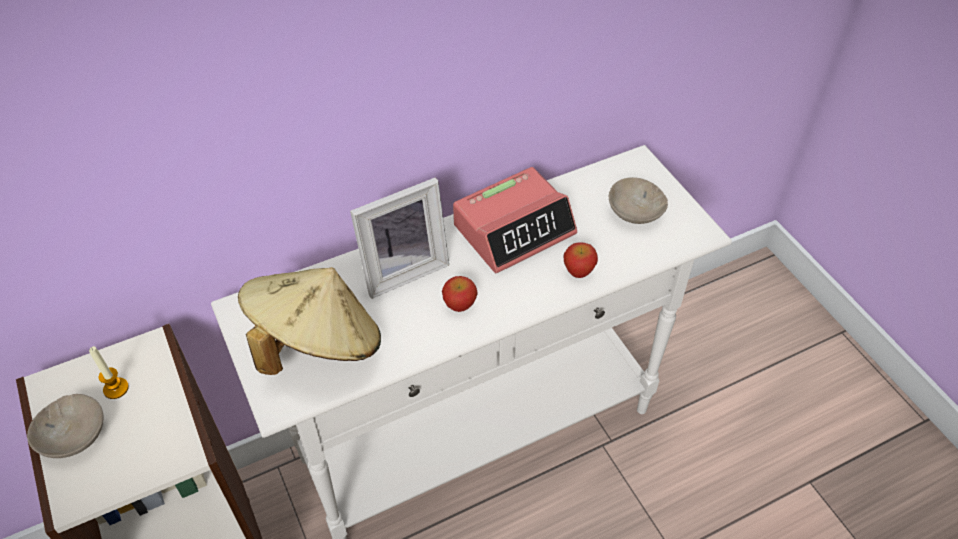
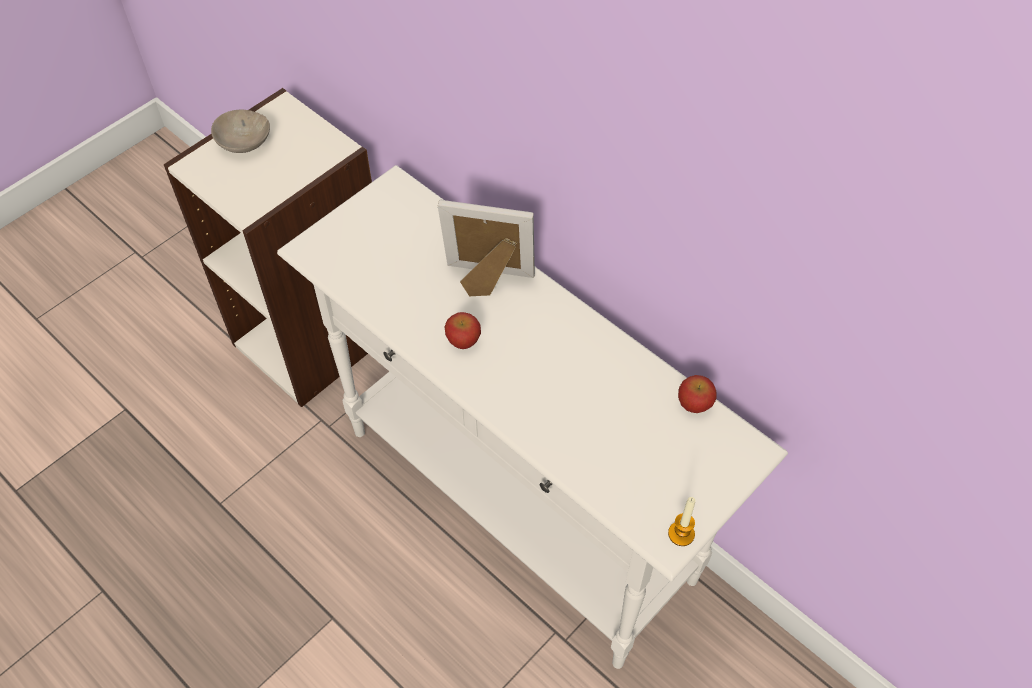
camera: 70 degrees right, 5 degrees up
(116, 388) = (292, 146): candle -> candle (681, 534)
(317, 343) = (377, 251): beige hat -> none
(402, 269) = (487, 282): picture frame -> picture frame turned 150 degrees clockwise
(514, 229) = (583, 358): alarm clock -> none
(578, 270) = (551, 431): apple -> apple (694, 404)
(633, 211) = (664, 463): beige bowl -> none

